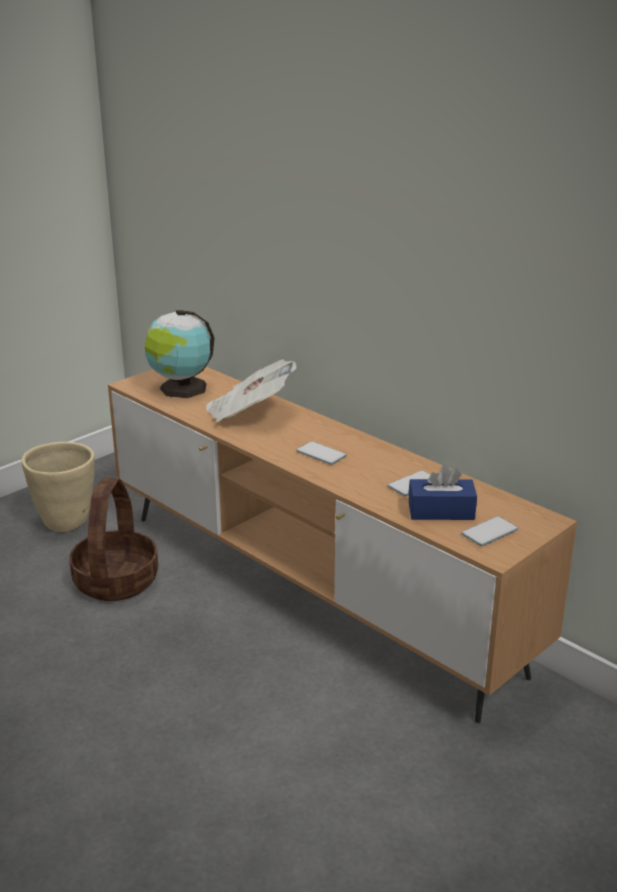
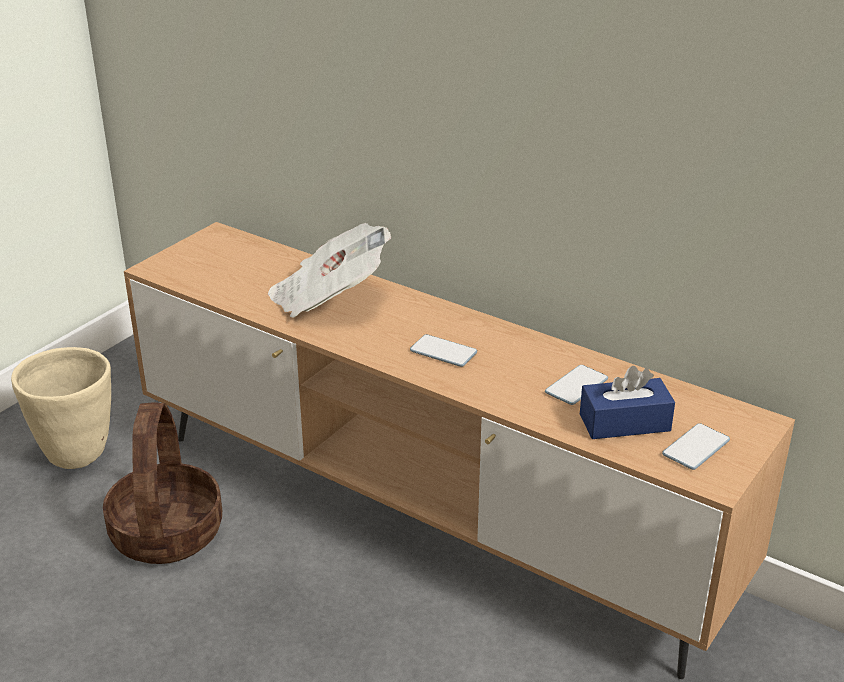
camera: 10 degrees left, 5 degrees up
(181, 389) = (226, 269): globe -> none

